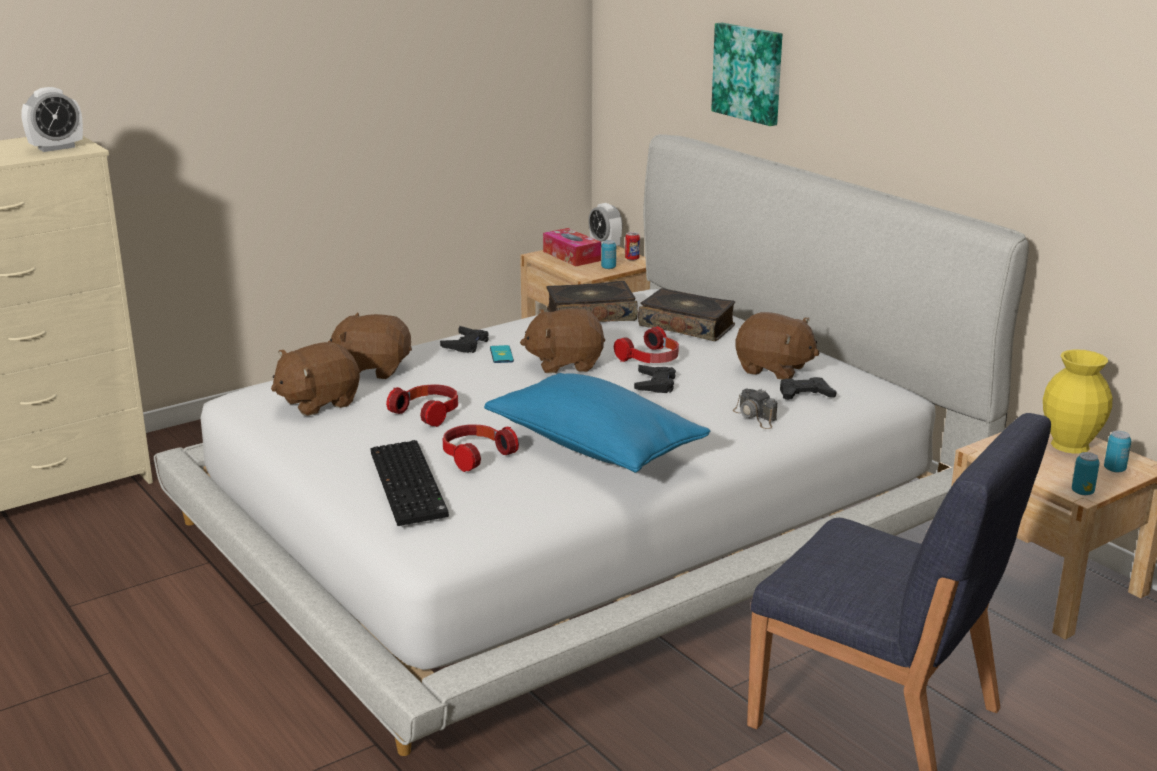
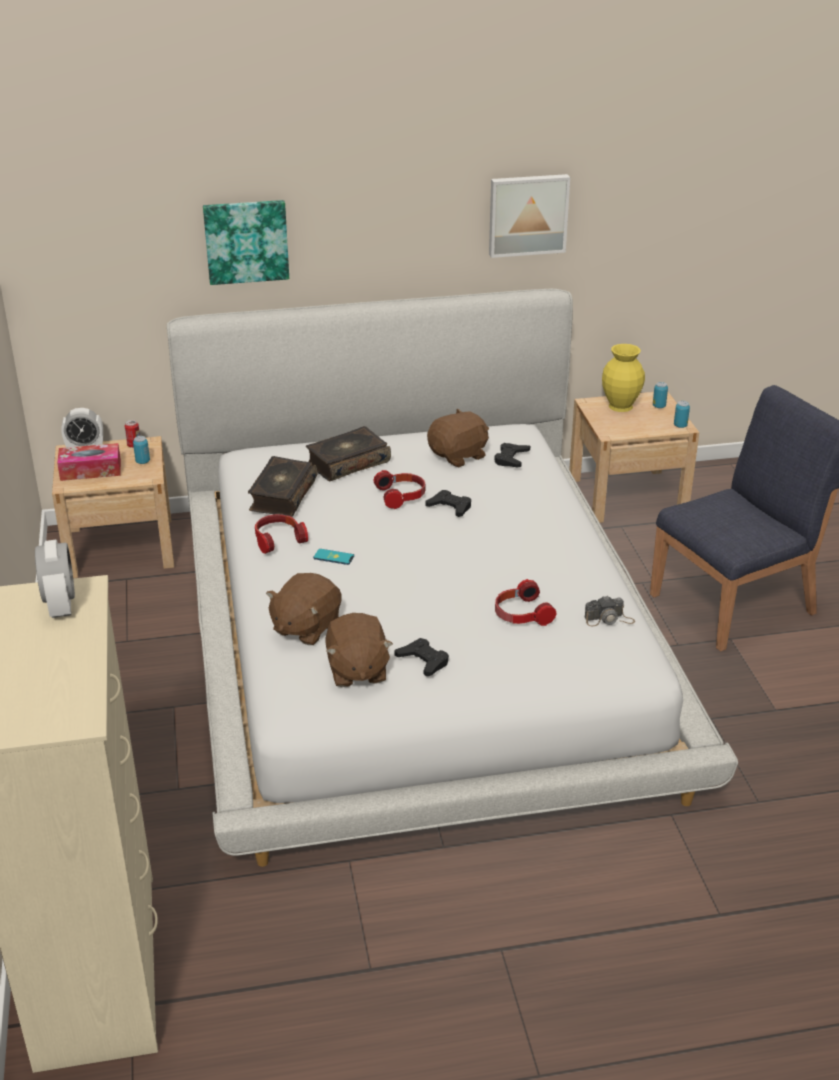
camera: 65 degrees left, 10 degrees up
(411, 484) = (552, 654): keyboard -> none
(428, 413) = (426, 618): headphones -> headphones (278, 539)
(466, 344) = (293, 569): black game controller -> black game controller (423, 661)
(565, 363) = (378, 533): brown plush toy -> none
(594, 447) = (539, 561): blue pillow -> none
(755, 417) = (534, 487): camera -> camera (609, 619)
(1017, 120) = (527, 214): none -> picture

